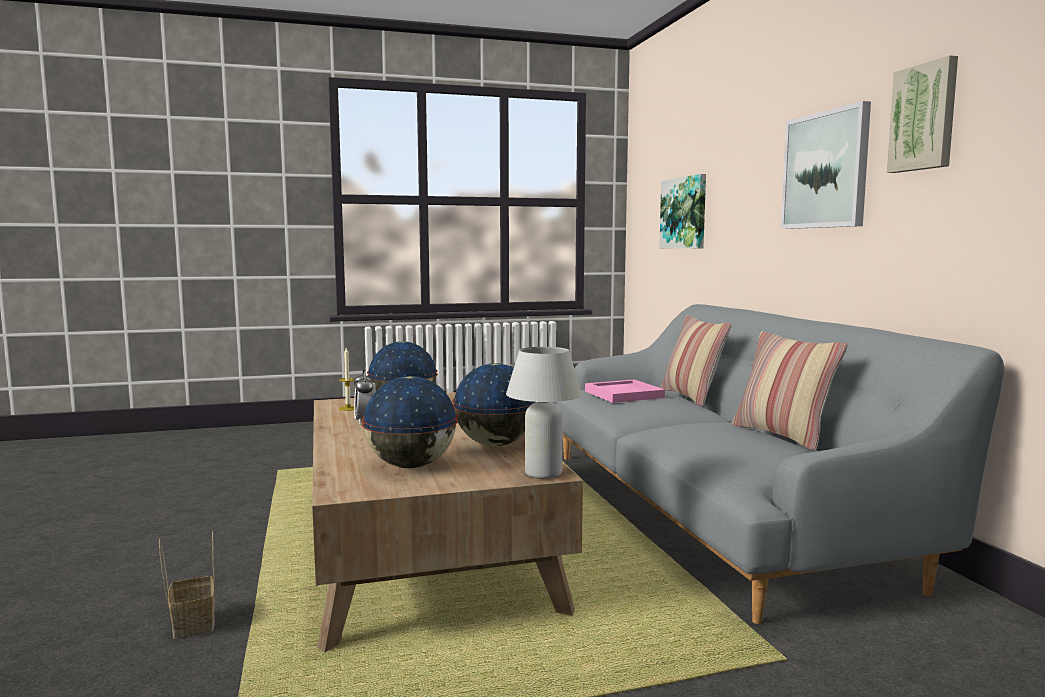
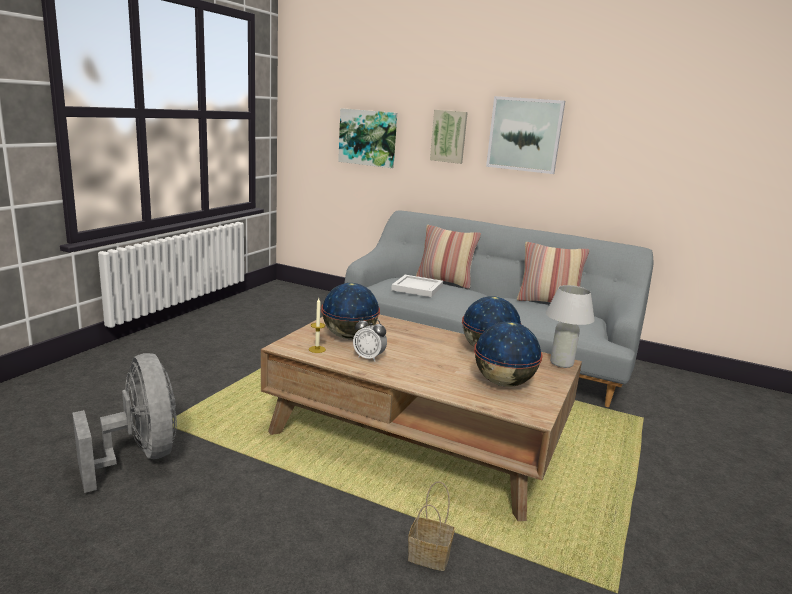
camera: 50 degrees left, 10 degrees up
(220, 483) = (140, 456): none -> grey fan
(625, 394) = (418, 288): pink tray -> white tray
(924, 117) = (604, 120): picture -> picture (449, 136)

